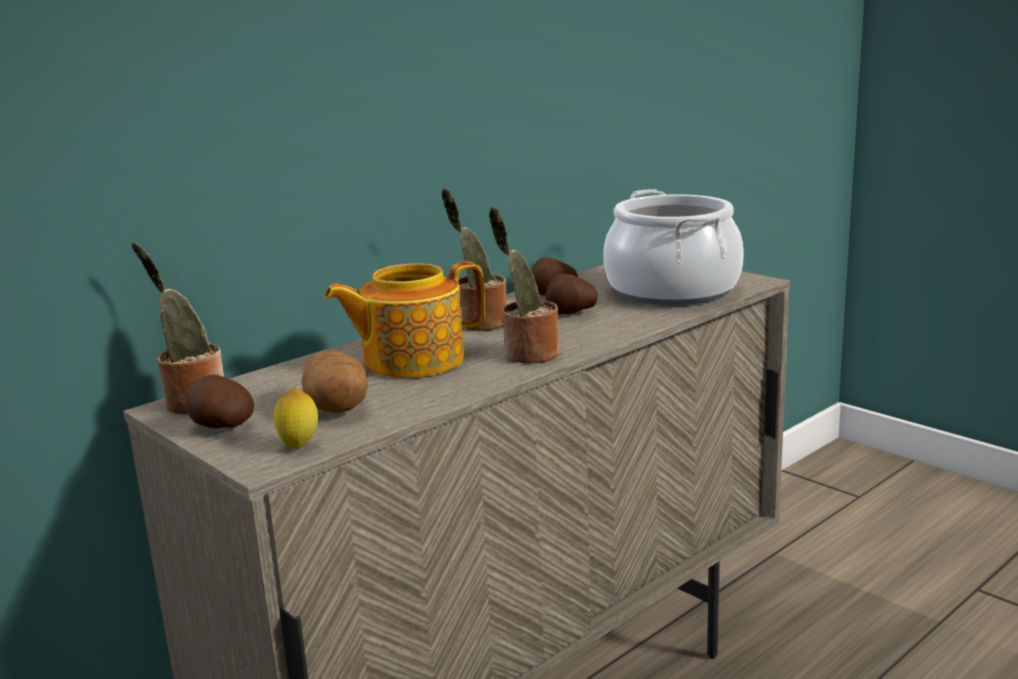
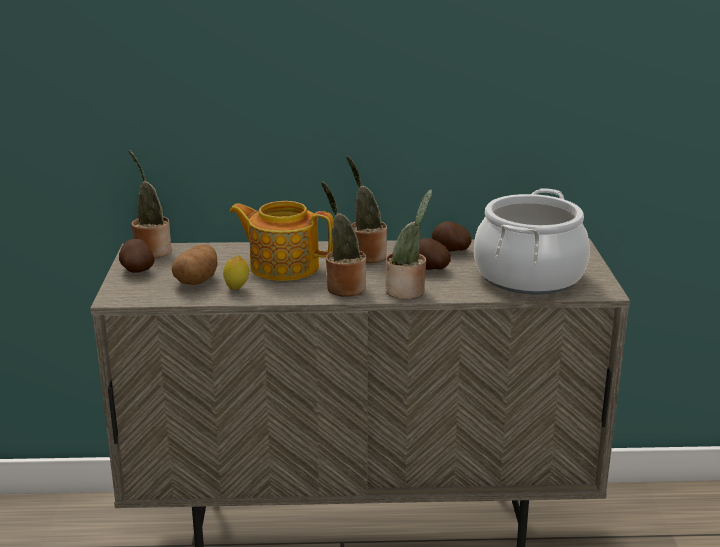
camera: 40 degrees right, 5 degrees up
(299, 446) = (144, 295): lemon -> lemon (237, 289)
(599, 335) = (407, 291): none -> potted plant

